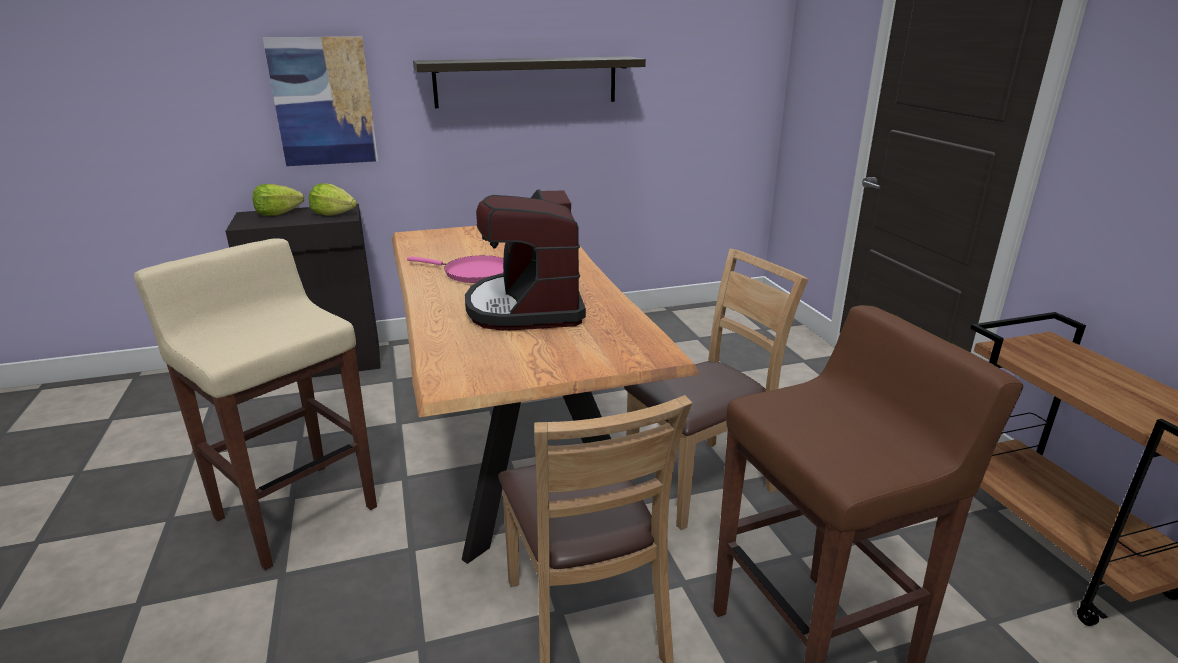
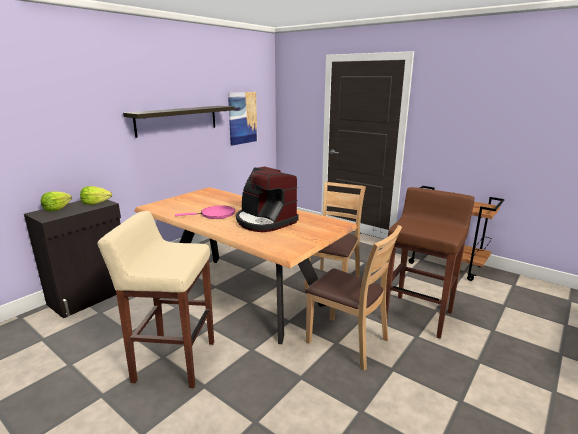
camera: 35 degrees left, 5 degrees down
(323, 102) = (75, 139): picture -> picture (242, 118)

